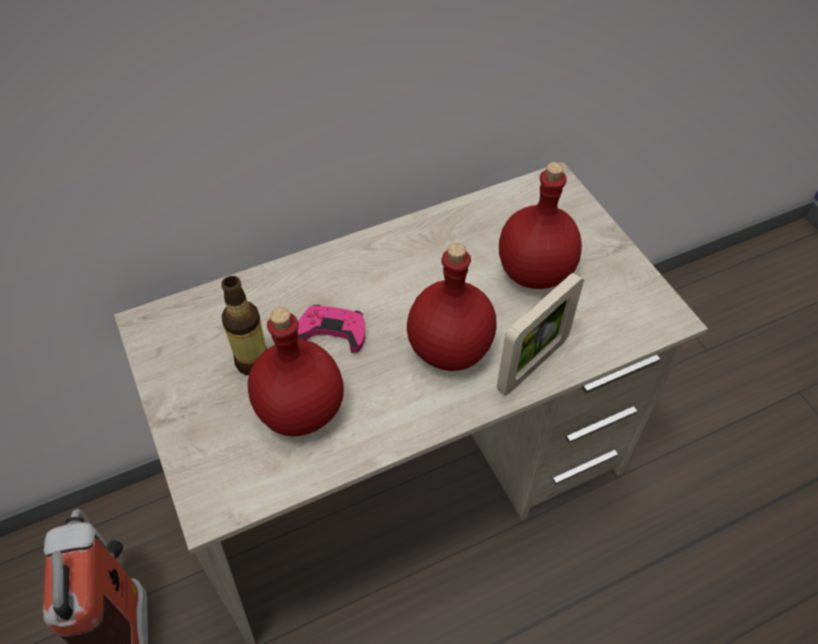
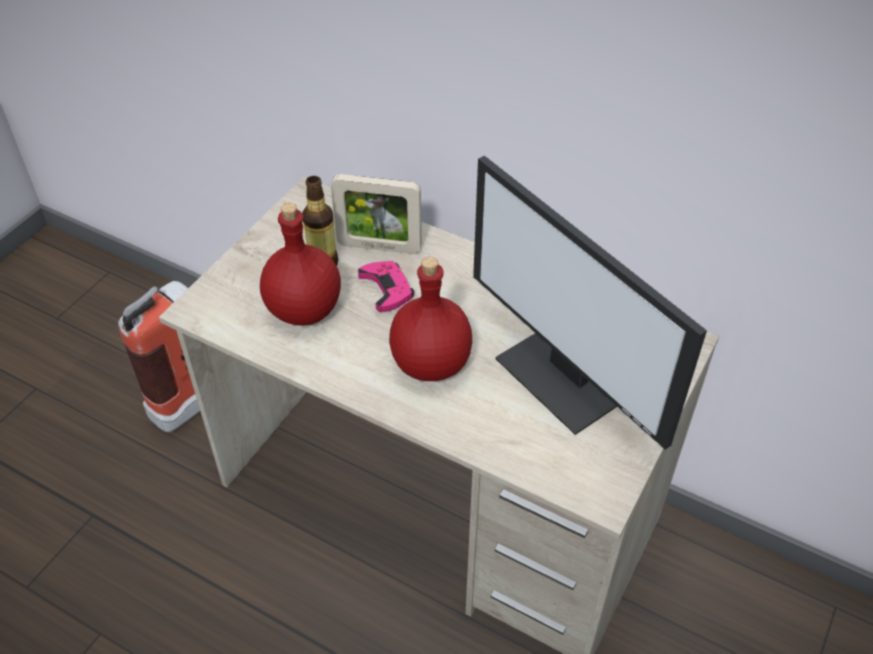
camera: 55 degrees right, 5 degrees down
(532, 364) = (462, 423): picture frame -> picture frame (379, 247)
(535, 271) = (564, 378): red bottle -> monitor

